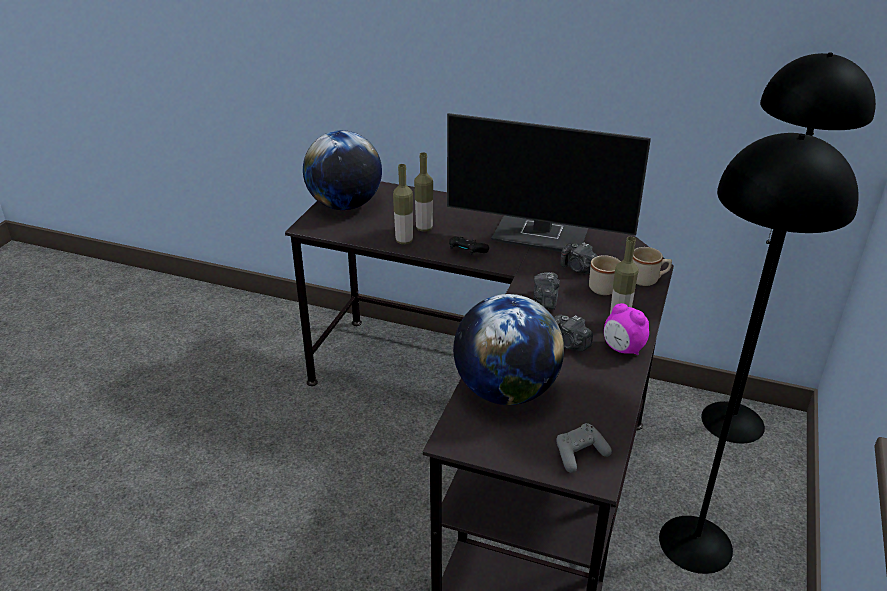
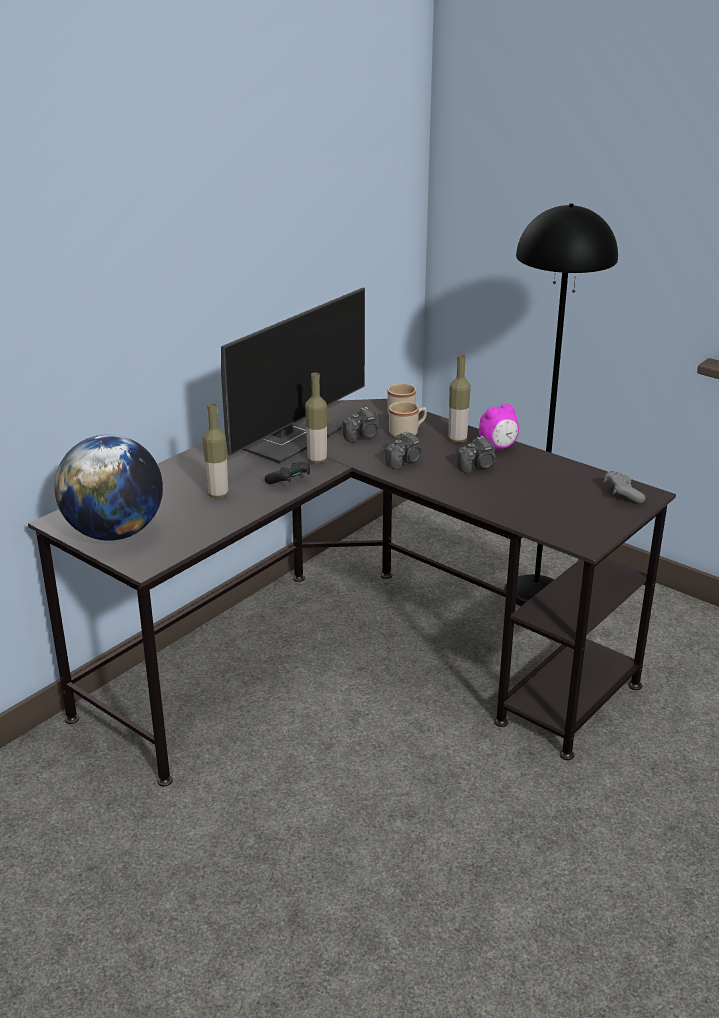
camera: 70 degrees left, 5 degrees down
(404, 241) = (235, 510): bottle -> bottle (317, 460)
(505, 391) = (530, 507): globe -> none
(546, 300) = (404, 461): camera -> camera turned 75 degrees counterclockwise
(732, 421) = (410, 528): black floor lamp -> none

